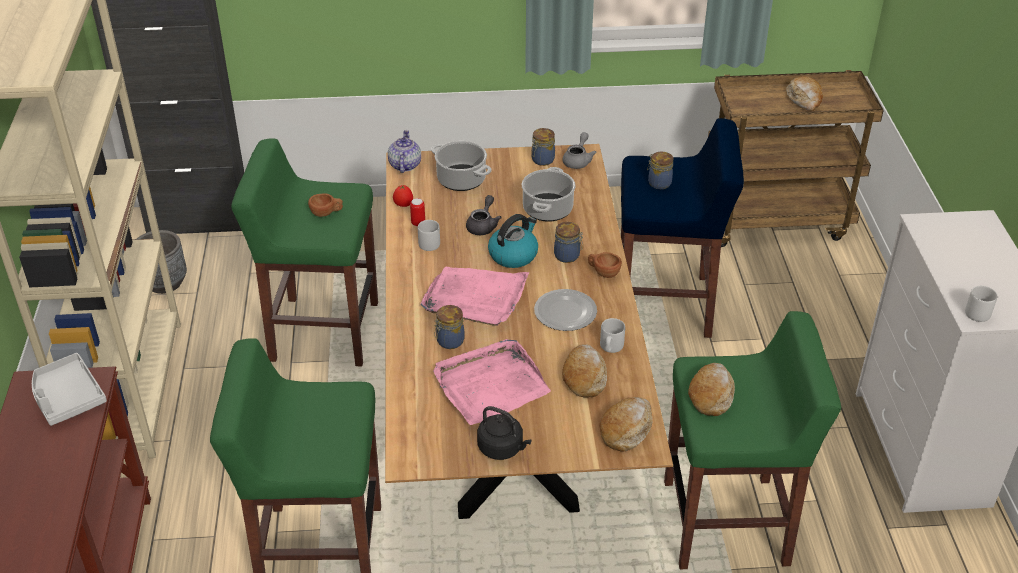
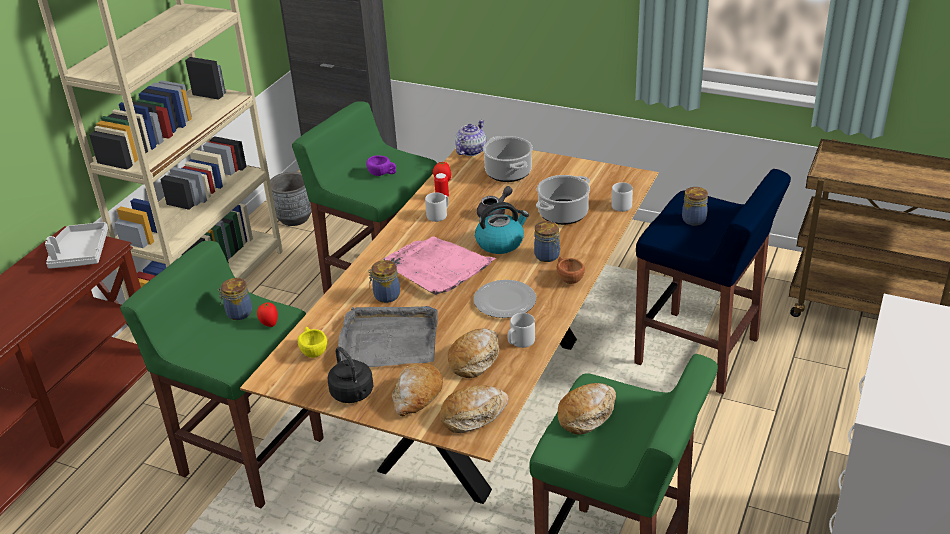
camera: 30 degrees right, 5 degrees down
(326, 213) = (382, 174): brown cup -> purple cup
(347, 407) = (269, 324): none -> tomato
(426, 419) = (313, 350): none -> yellow cup
(490, 385) = (388, 341): pink tray -> grey tray
(542, 160) = (593, 173): jar -> jar (238, 313)
(578, 160) = (626, 181): grey teapot -> none
(804, 99) = (907, 180): bread -> bread (417, 396)
(977, 311) = (891, 408): grey mug -> grey mug (623, 205)

